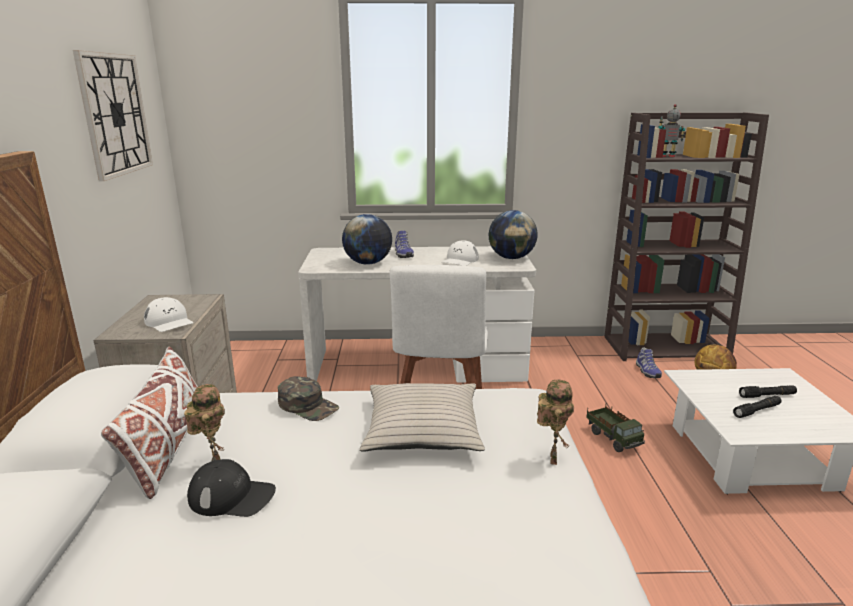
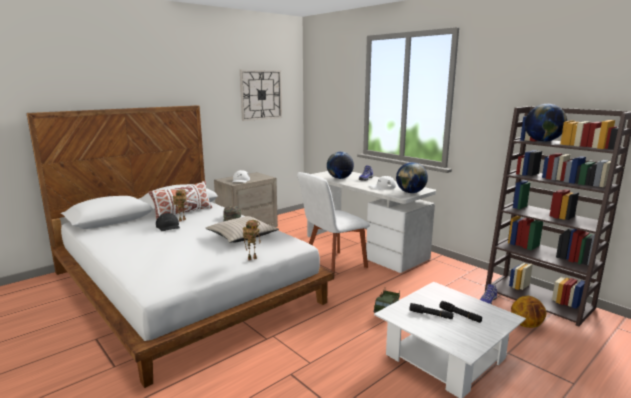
camera: 50 degrees right, 5 degrees down
(667, 156) = (542, 141): toy robot -> globe

